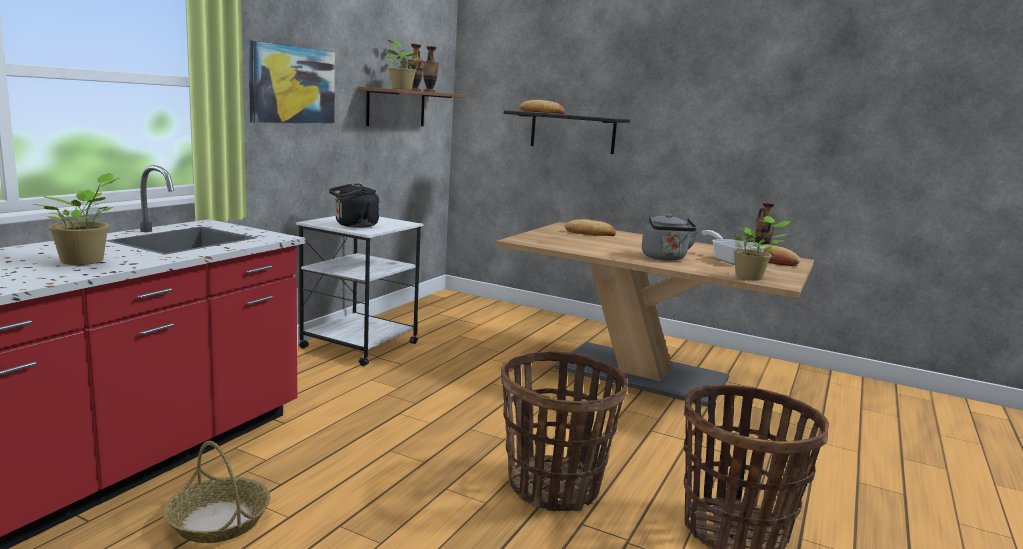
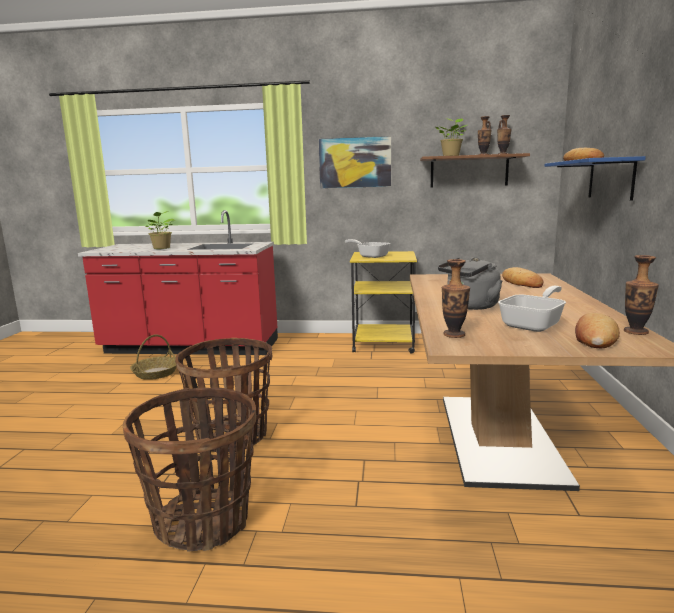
camera: 70 degrees right, 0 degrees up
(354, 225) = (370, 256): black kettle -> frying pan
(360, 344) = (384, 343): white cart -> yellow cart
(572, 132) = (611, 179): black shelf -> blue shelf
(751, 277) = (454, 335): potted plant -> vase

